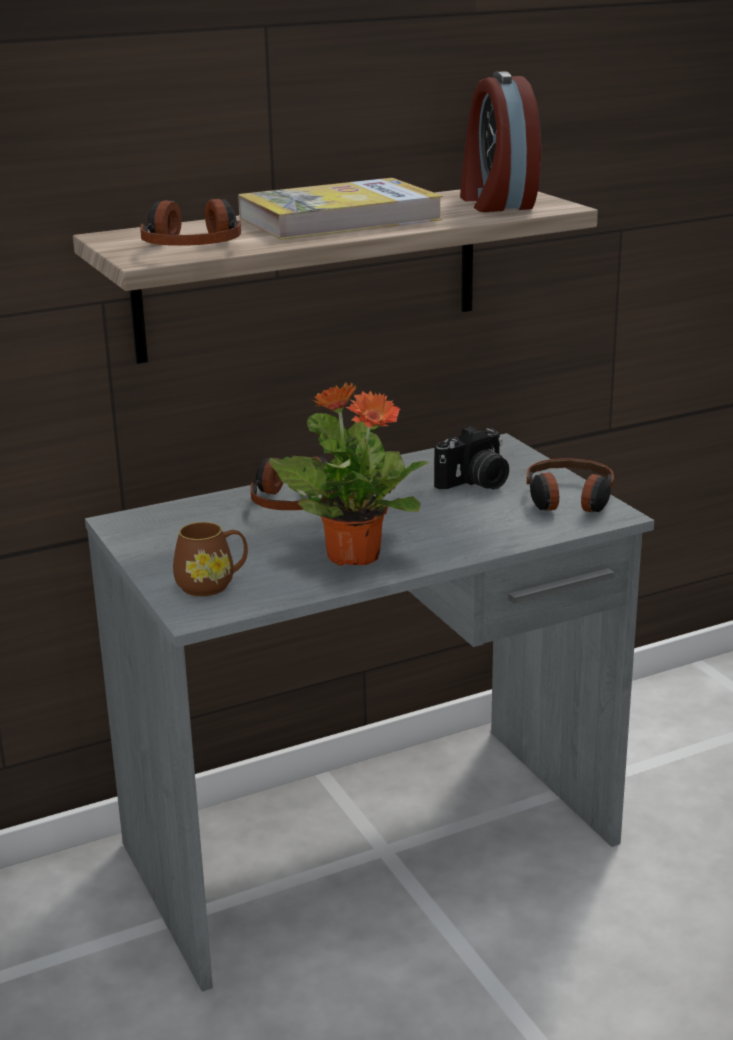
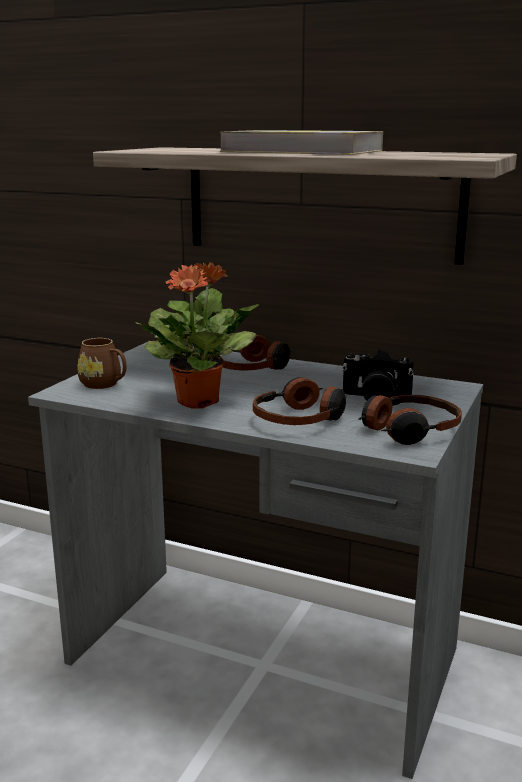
camera: 50 degrees right, 5 degrees down
(193, 247) = (168, 150): headphones -> headphones (301, 419)
(495, 202) = (439, 154): alarm clock -> none

